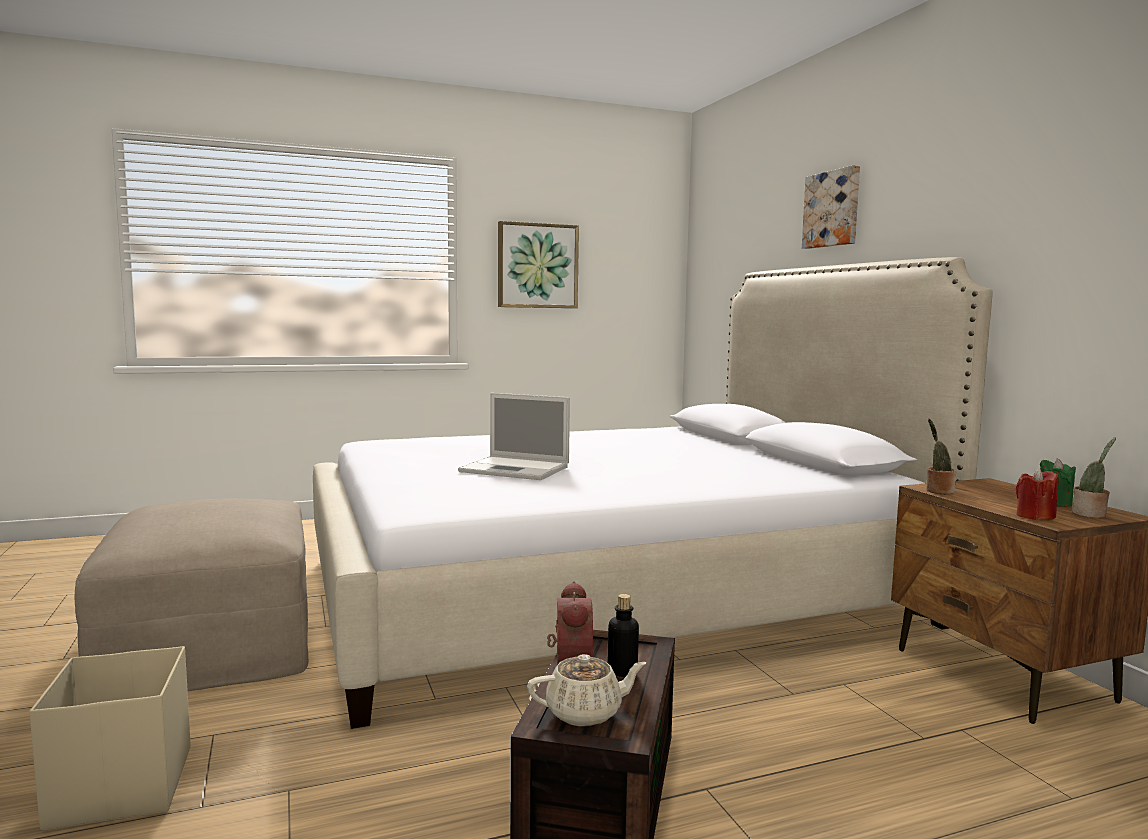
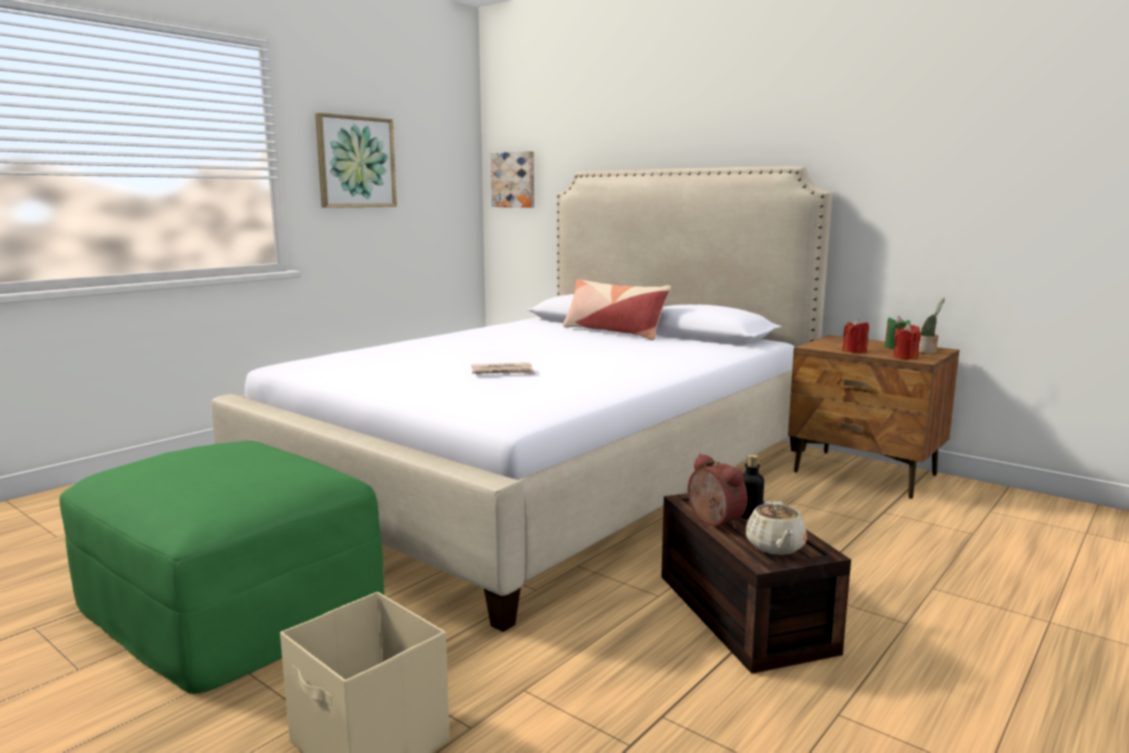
camera: 30 degrees left, 5 degrees up
(210, 638) = (231, 603): beige ottoman -> green ottoman
(517, 469) = (503, 372): laptop -> newspaper
(585, 713) = (775, 547): beige teapot -> beige teapot turned 135 degrees clockwise
(726, 446) = (613, 332): none -> pillow
(833, 209) = (665, 118): picture -> picture (514, 179)
(938, 491) = (823, 348): potted plant -> none
(975, 500) = (855, 351): none -> red candle

